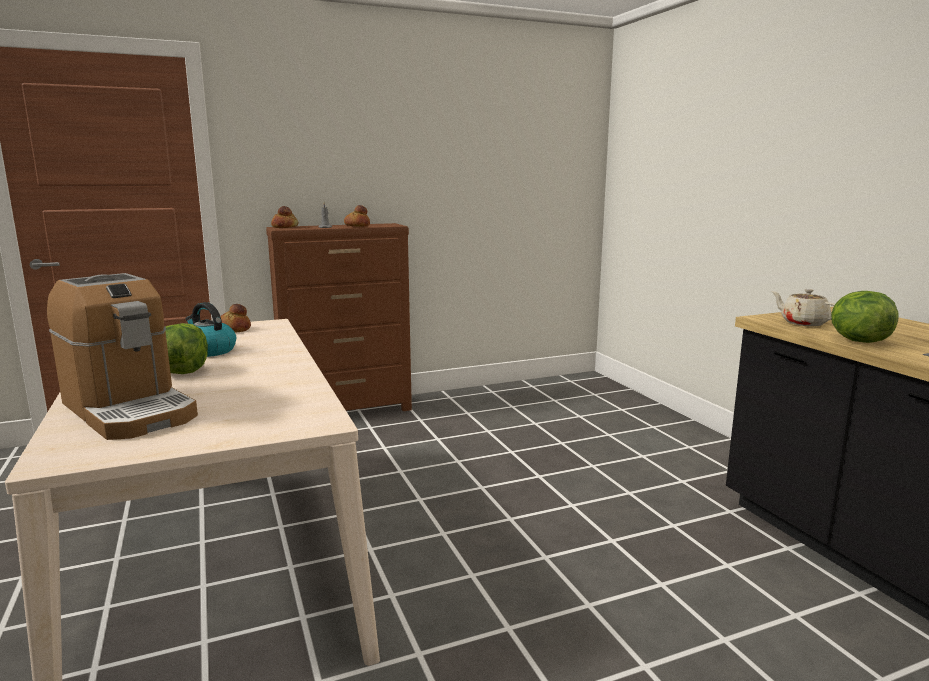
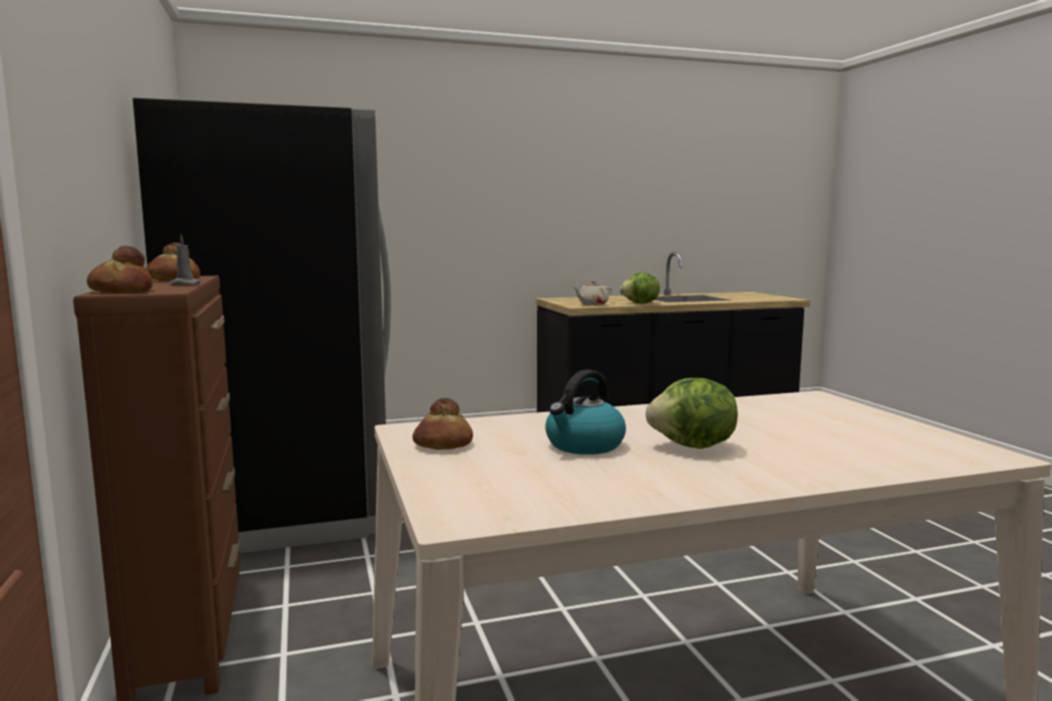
camera: 85 degrees left, 5 degrees down
(129, 410) = (845, 450): coffee machine -> none
(527, 404) = (289, 500): none -> black fridge

